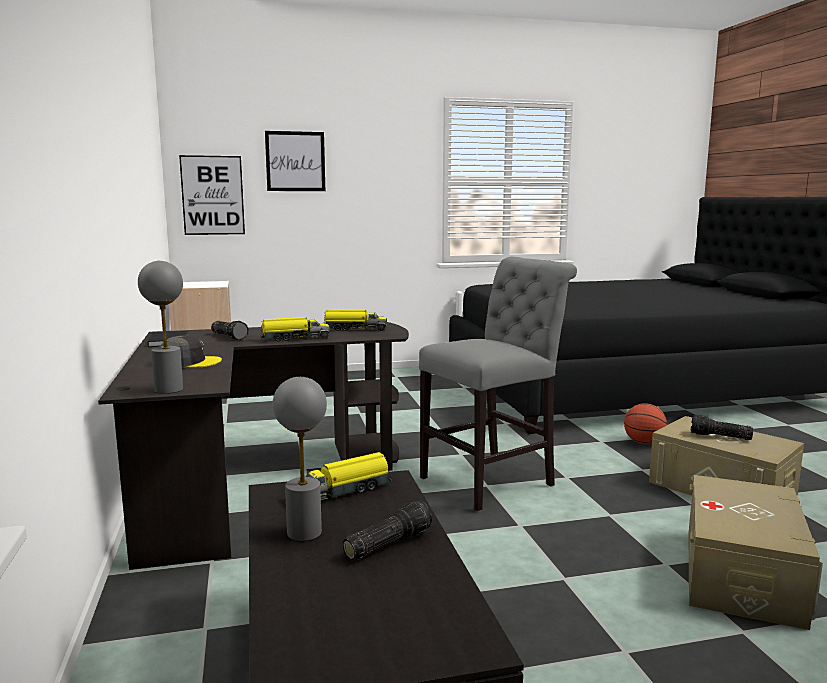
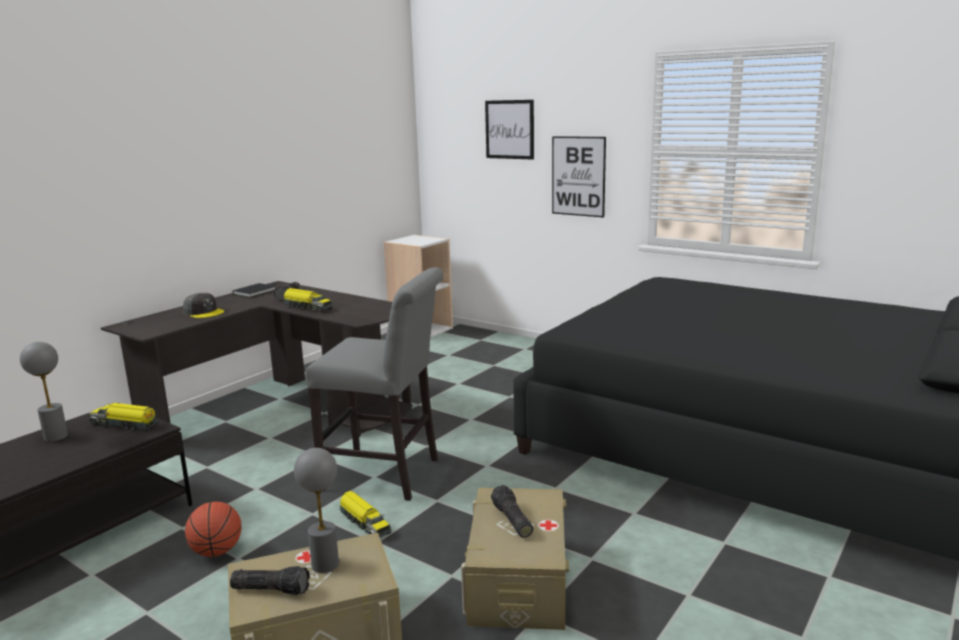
camera: 50 degrees right, 5 degrees up
(168, 389) = (134, 329): grey table lamp -> grey table lamp (325, 564)
(212, 195) = (448, 160): picture -> picture (578, 176)
(354, 329) = (366, 308): toy truck -> toy truck (364, 523)
(387, 543) = (52, 459): flashlight -> flashlight (272, 589)
(644, 443) = (588, 508): basketball -> basketball (217, 551)

